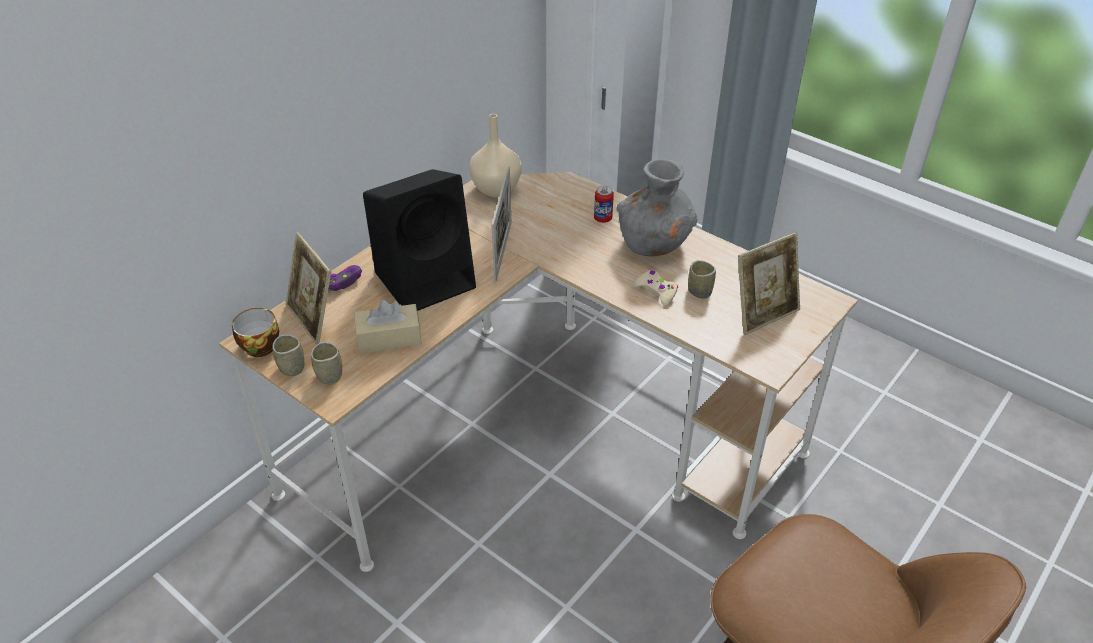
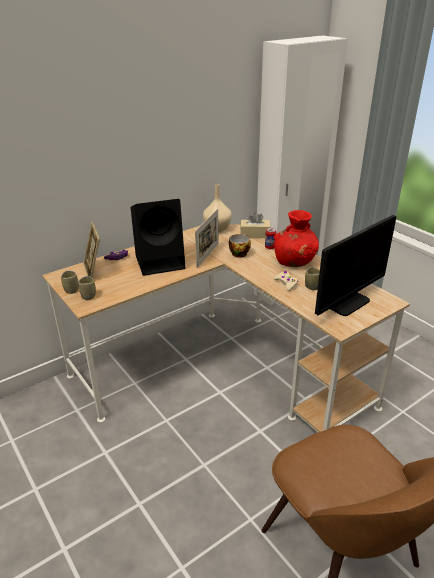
camera: 15 degrees right, 10 degrees down
(258, 345) = (60, 278): cup -> cup (238, 253)
(389, 338) = (128, 284): beige tissue box -> beige tissue box (255, 234)
(654, 244) = (294, 262): grey vase -> red vase
(763, 314) = (347, 302): picture frame -> monitor

